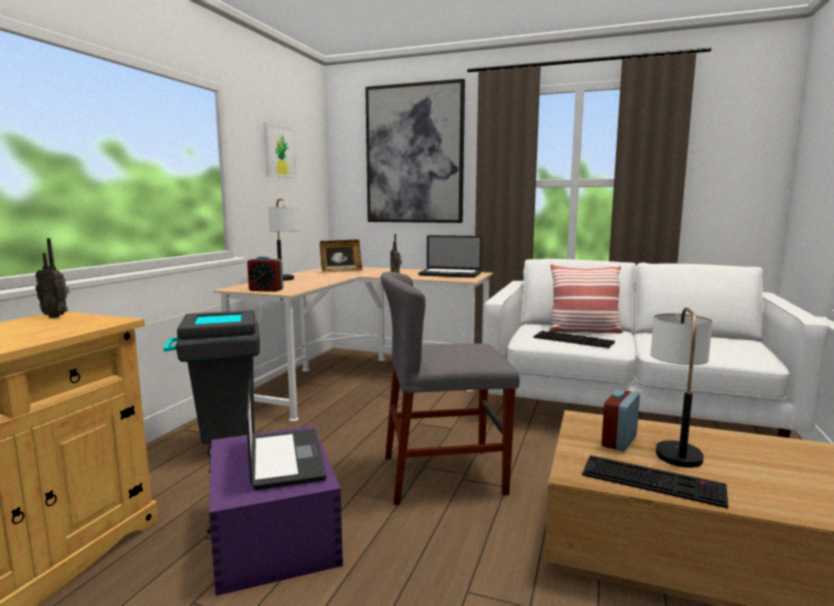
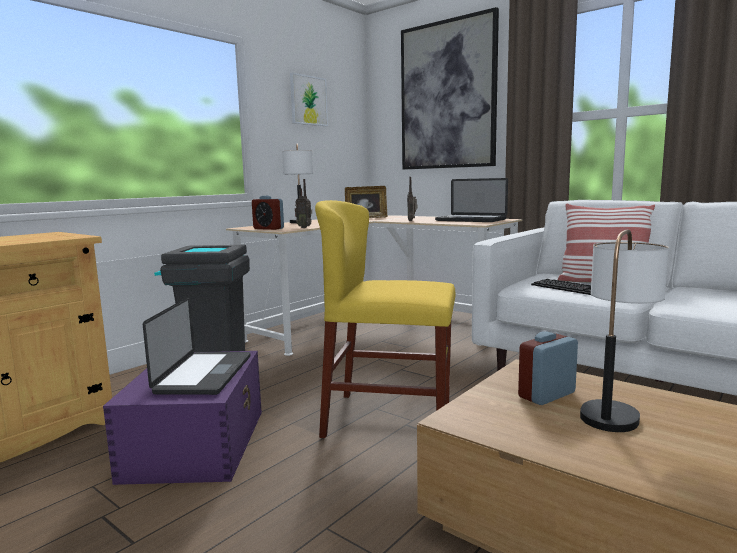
camera: 20 degrees right, 0 degrees up
(56, 316) = (47, 234): radio -> radio (304, 227)
(443, 475) = (389, 418): grey chair -> yellow chair
(654, 480) = (546, 438): keyboard -> none

